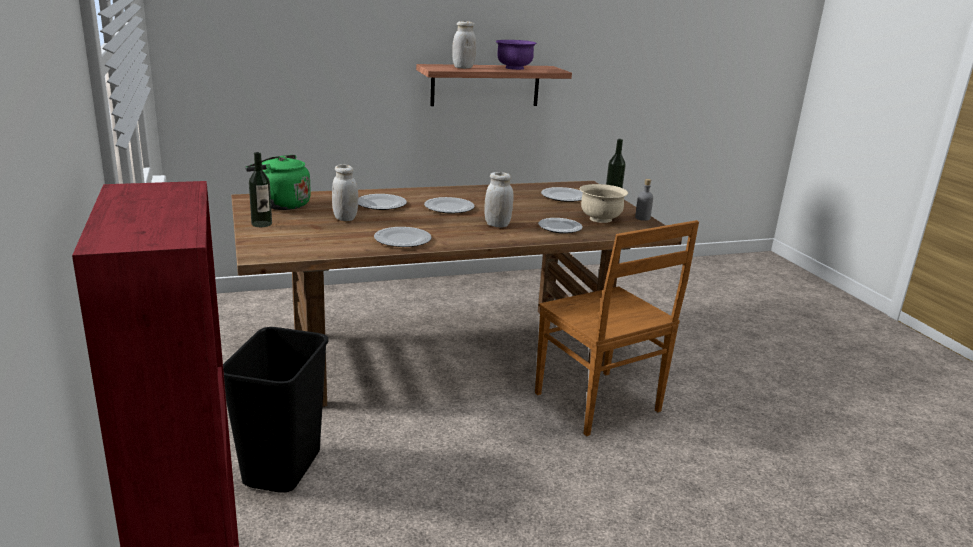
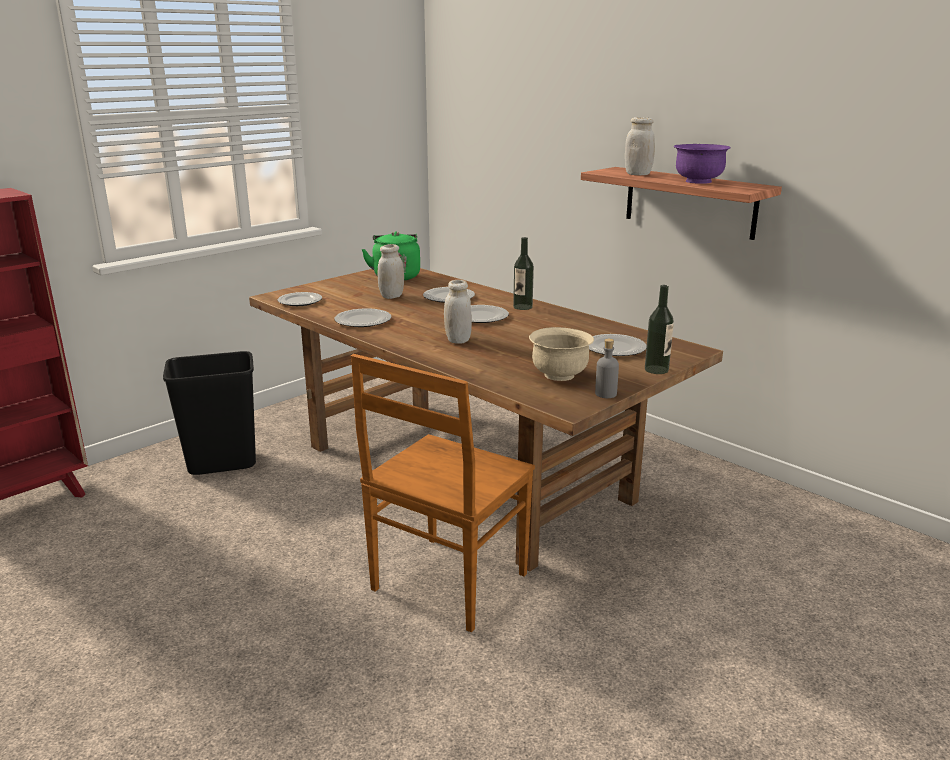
camera: 65 degrees right, 0 degrees up
(261, 224) = (342, 282): bottle -> bottle (522, 307)
(559, 228) = (491, 363): plate -> plate (299, 301)

